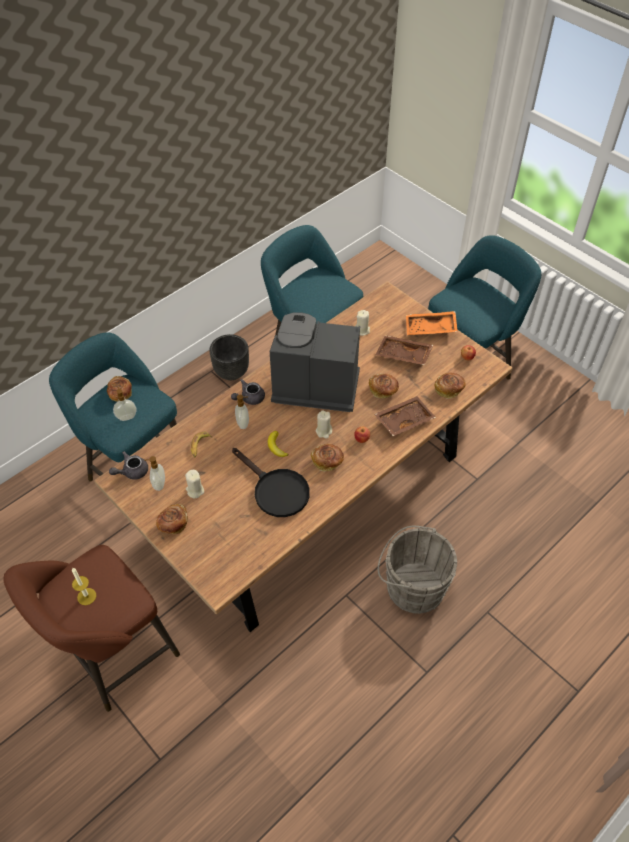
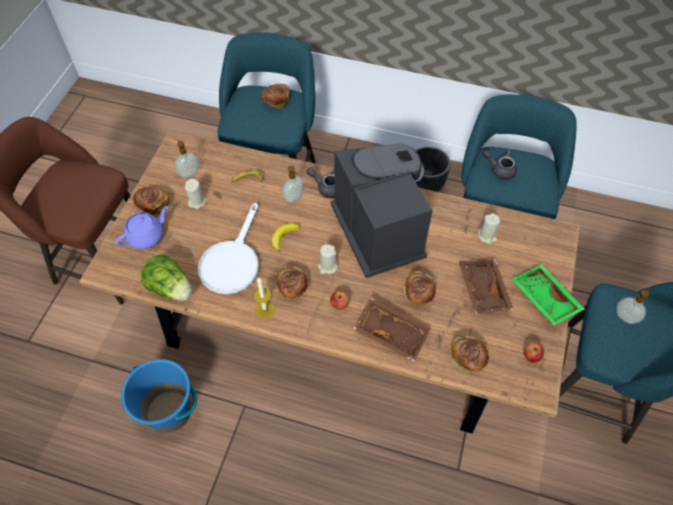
camera: 60 degrees right, 5 degrees up
(86, 596) = (64, 189): candle -> candle (265, 310)
(126, 417) = (255, 117): soap dispenser -> soap dispenser (625, 316)
(131, 472) = (191, 148): grey teapot -> grey teapot (499, 169)
(205, 541) = (147, 236): none -> purple teapot
(272, 542) = (171, 288): none -> lettuce
(275, 490) = (232, 261): black frying pan -> white frying pan
(315, 655) = (169, 411): none -> blue bucket
(411, 586) = (286, 463): grey bucket -> none
(430, 329) = (543, 299): orange tray -> green tray

